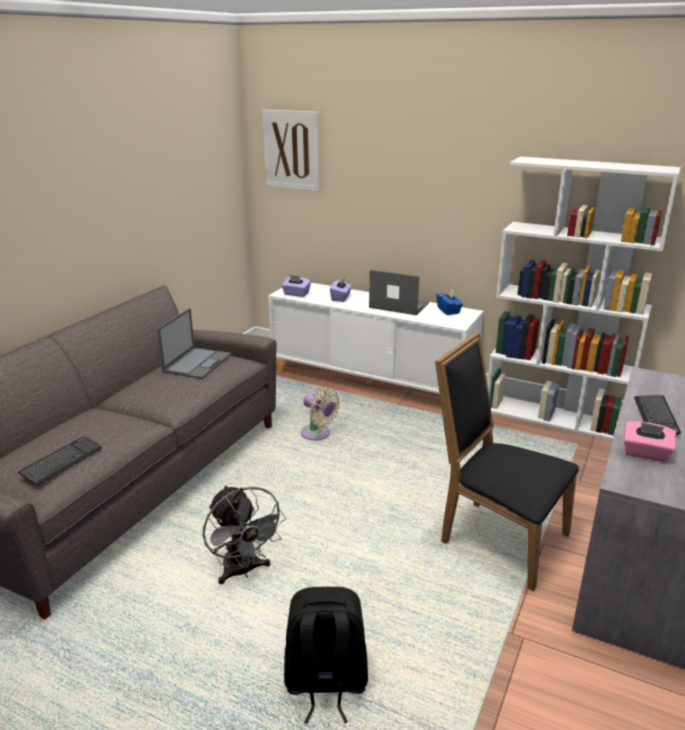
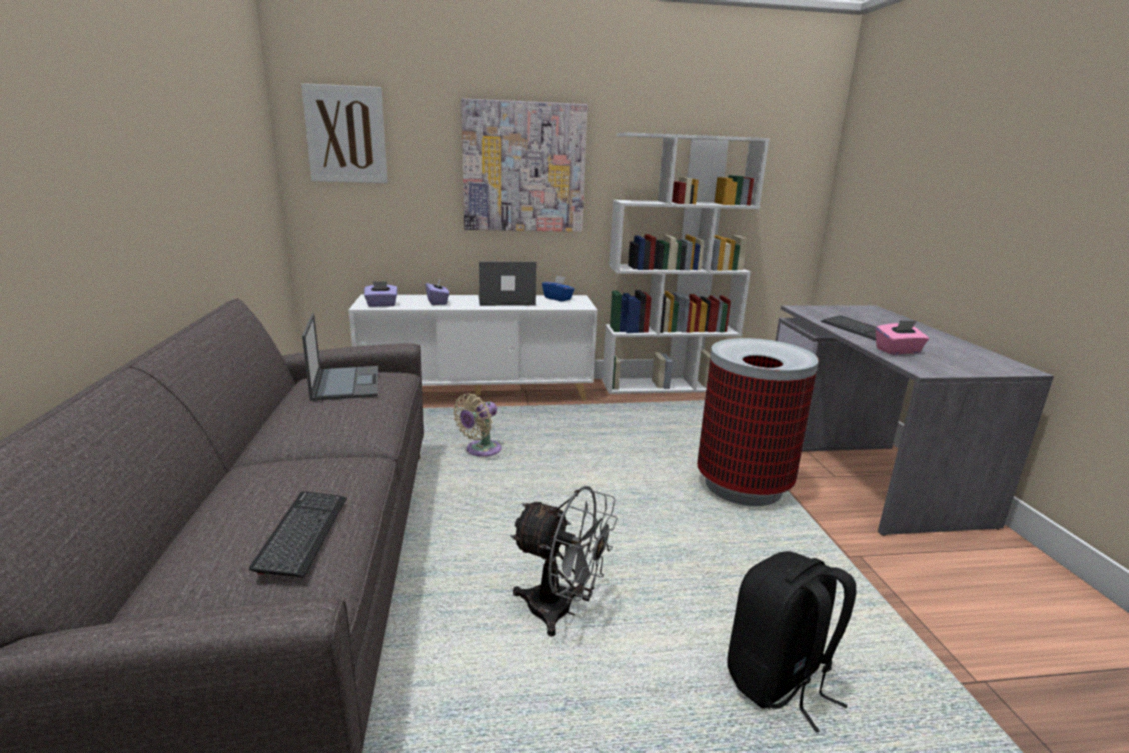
camera: 35 degrees left, 5 degrees down
(318, 434) = (480, 451): beige fan -> beige fan turned 120 degrees clockwise
(431, 184) = (524, 168): none -> picture
(497, 537) = (742, 486): black chair -> trash can

